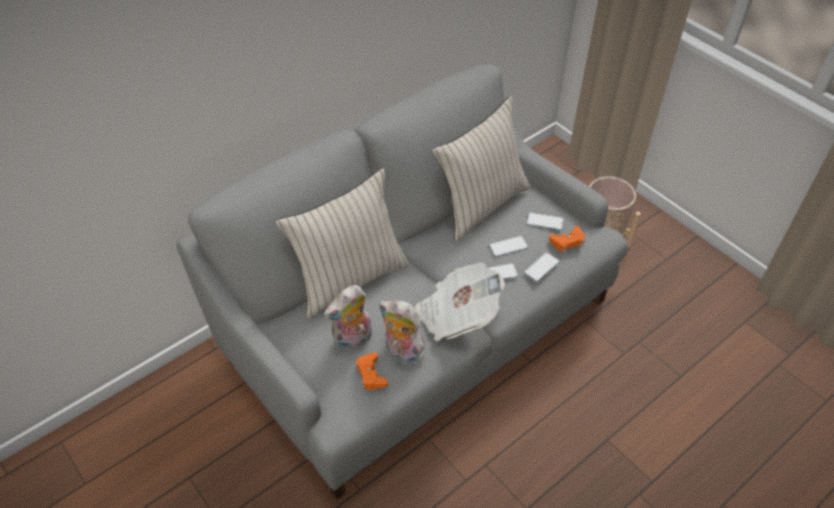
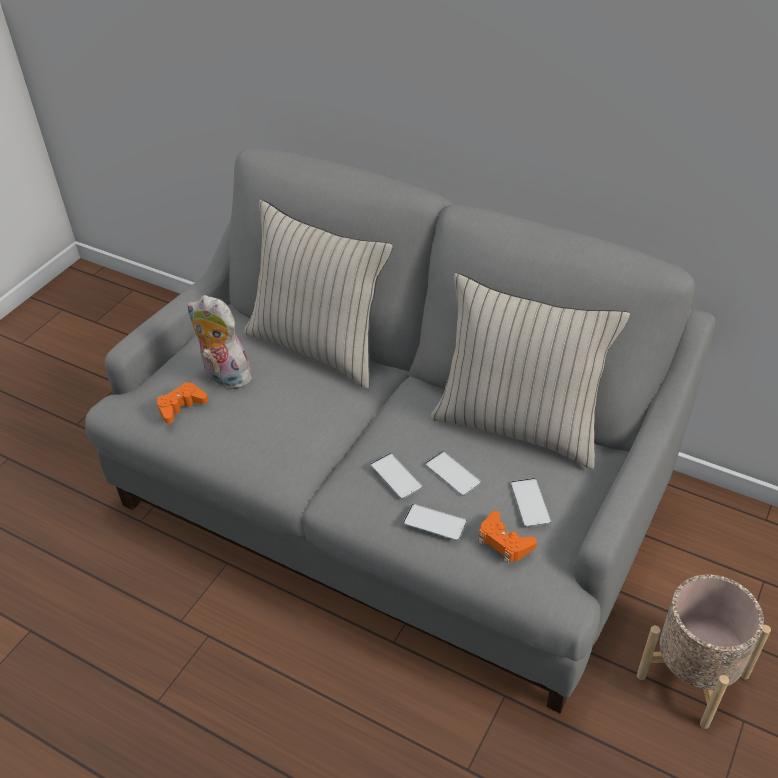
camera: 70 degrees right, 5 degrees down
(402, 353) = (224, 424): plush toy -> none
(457, 315) = (304, 456): newspaper -> none

